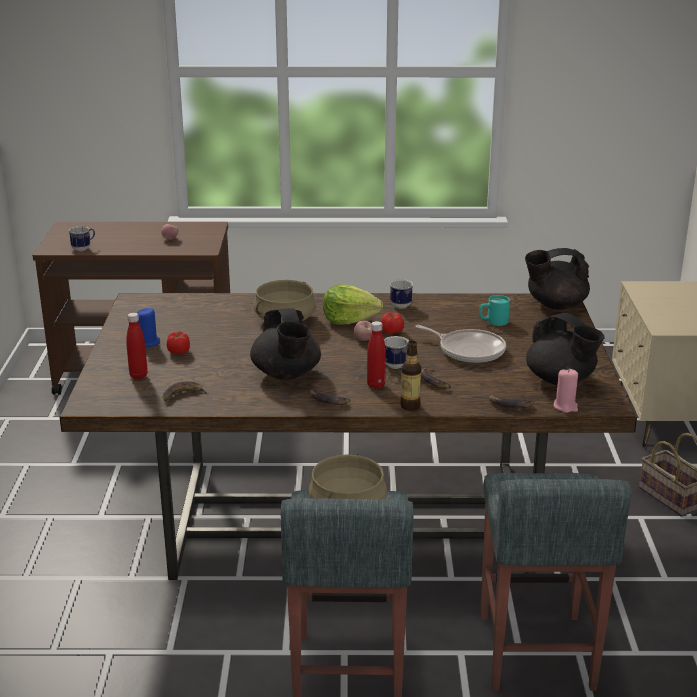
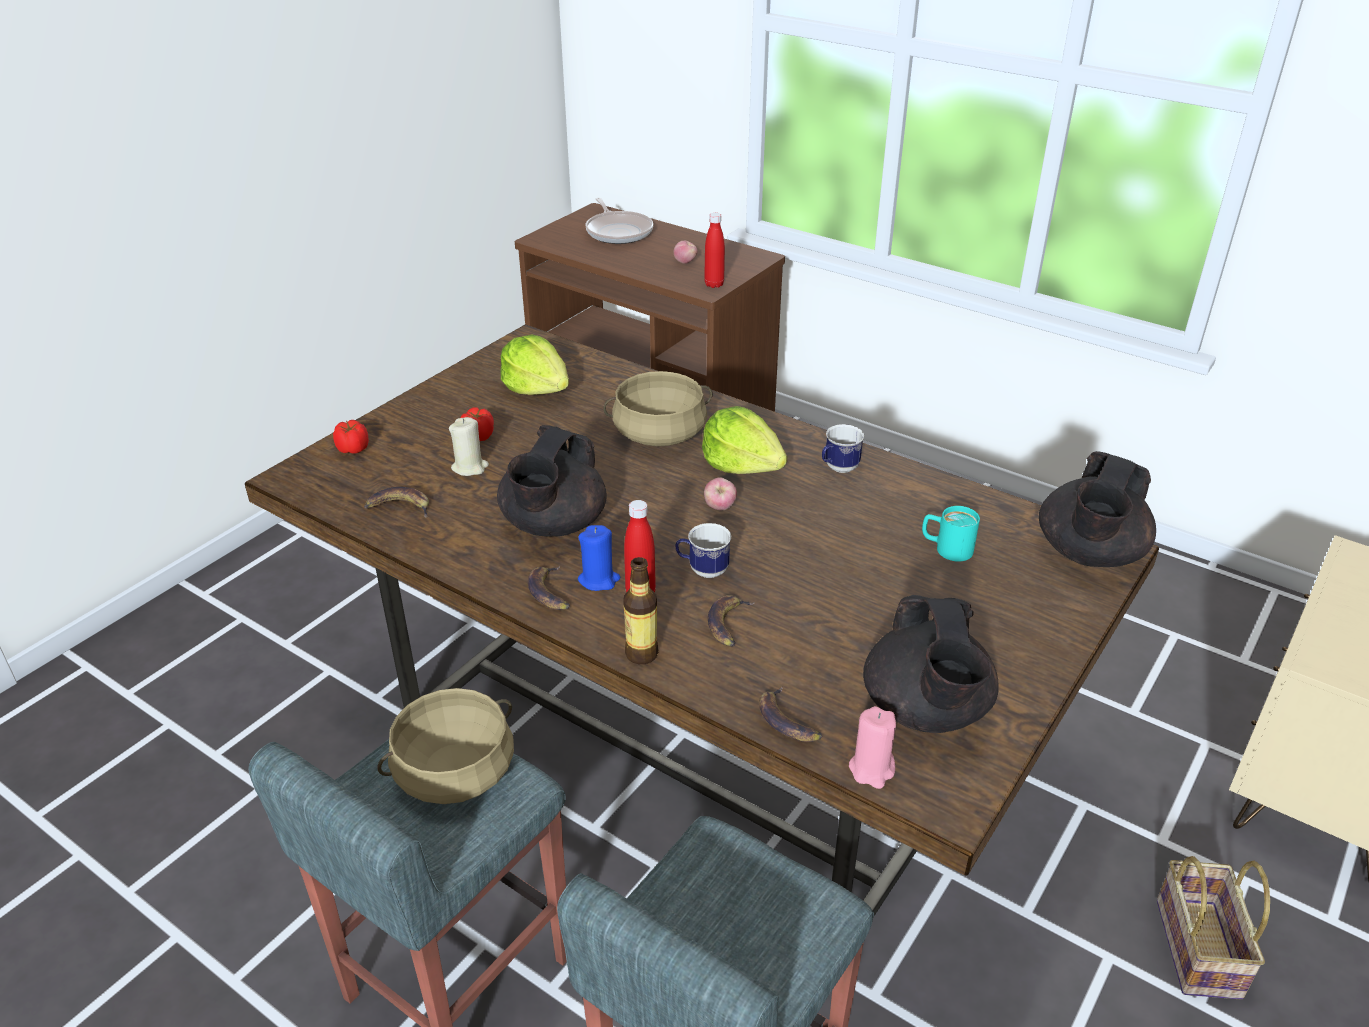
camera: 35 degrees right, 10 degrees up
(84, 248) = (575, 248): mug -> none
(138, 376) = (391, 456): red bottle -> red bottle (714, 284)
(149, 342) = (463, 410): blue candle -> blue candle (599, 580)
(178, 320) = (537, 388): none -> lettuce
(197, 366) = (470, 467): none -> beige candle
(392, 331) = (775, 508): tomato -> tomato (353, 449)
(468, 350) = (846, 587): frying pan -> frying pan (618, 232)
(555, 305) = (1088, 554): black teapot -> black teapot turned 90 degrees counterclockwise

